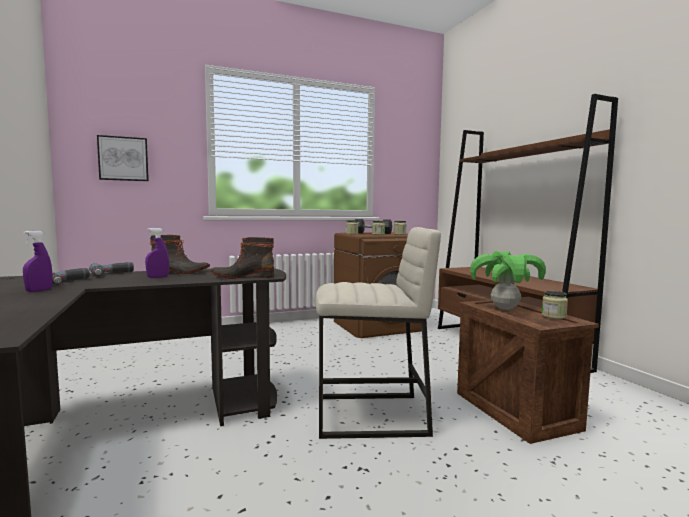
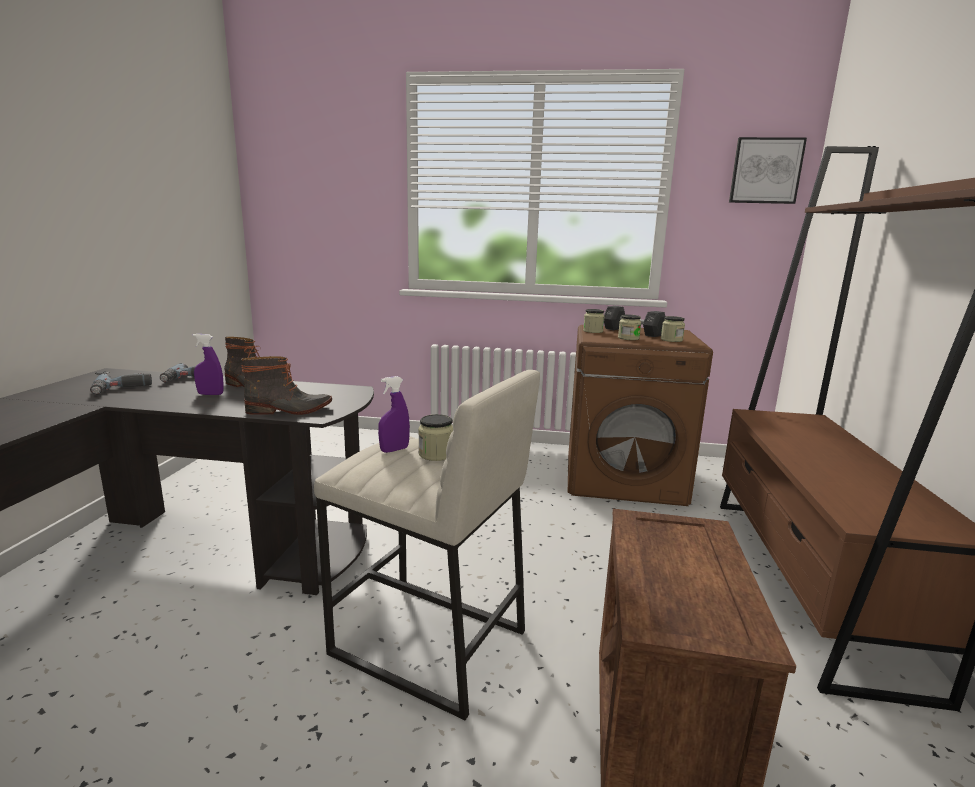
camera: 30 degrees right, 10 degrees up
(39, 290) = (66, 402): purple spray bottle -> purple spray bottle (394, 450)
(123, 159) = (311, 214): picture -> picture (765, 171)
(243, 276) = (289, 410): boot -> boot turned 150 degrees clockwise
(504, 308) = (665, 550): potted plant -> none
(554, 316) = (729, 605): jar -> jar (436, 454)

